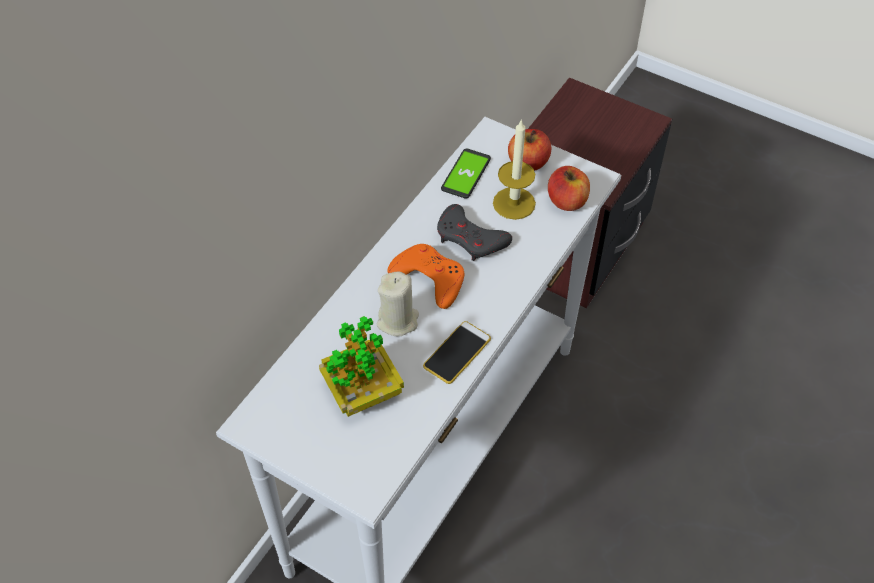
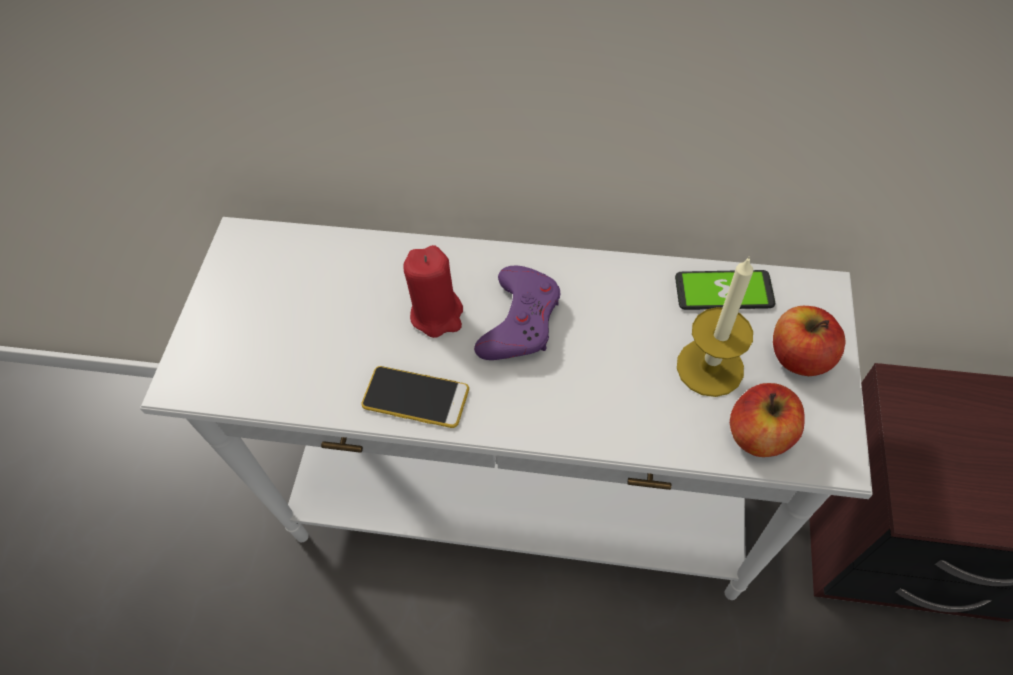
camera: 70 degrees right, 5 degrees up
(362, 391) = (318, 321): potted plant -> none
(398, 321) = (437, 314): beige candle -> red candle
(429, 278) = (520, 320): orange game controller -> purple game controller
(470, 238) = (614, 340): grey game controller -> none

